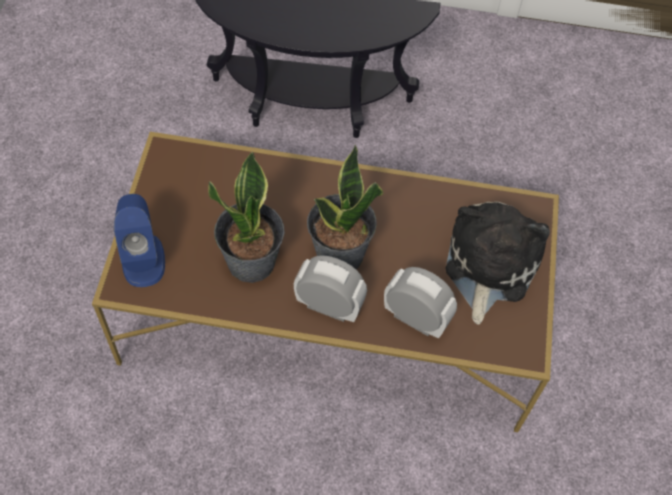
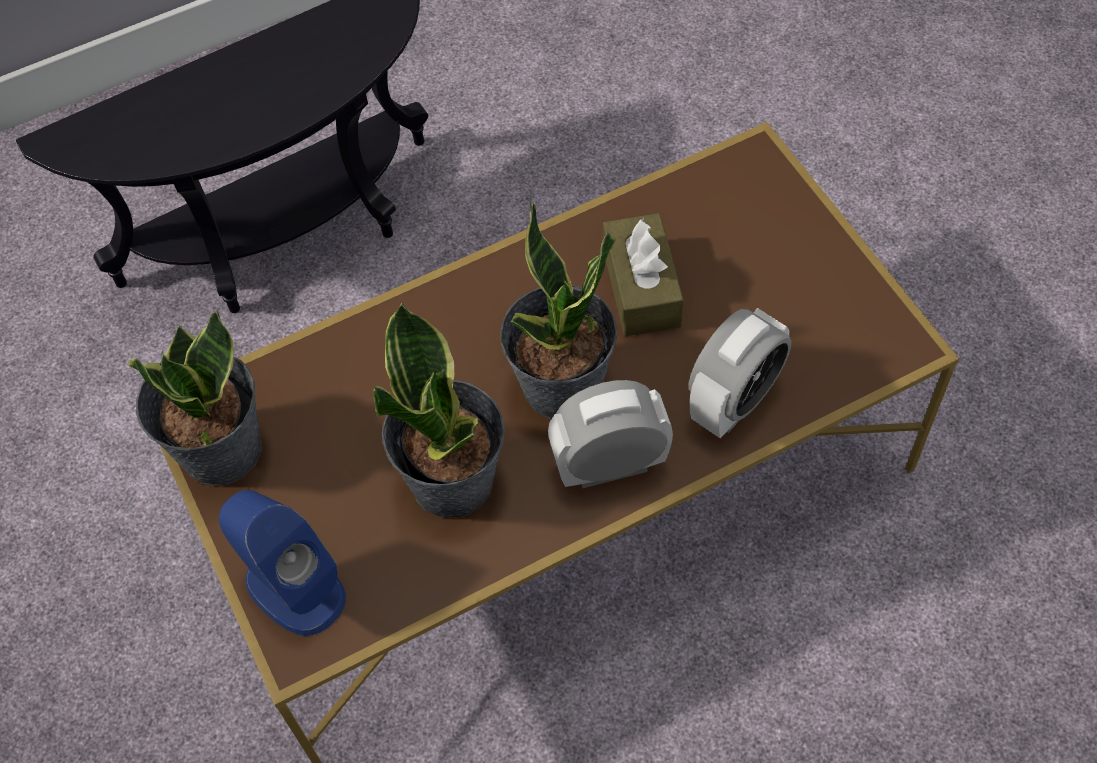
camera: 30 degrees left, 0 degrees up
(164, 175) = (220, 449): none -> potted plant
(415, 319) = (734, 401): alarm clock -> alarm clock turned 135 degrees clockwise
(419, 234) = (641, 288): none -> brown tissue box
(488, 266) = (763, 270): plush toy -> none

